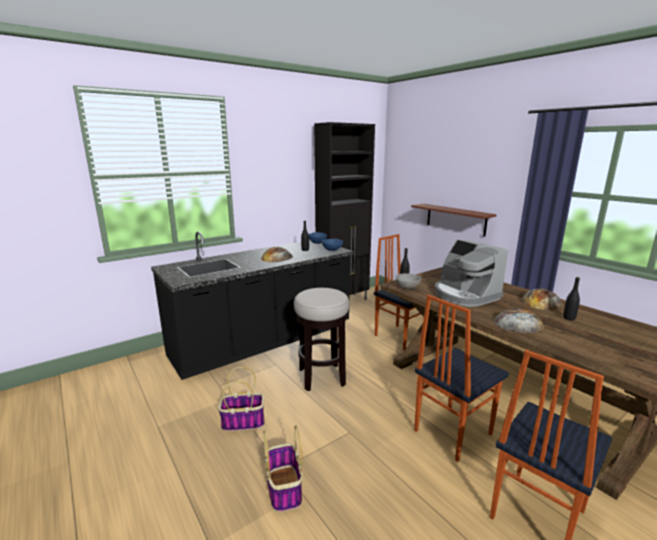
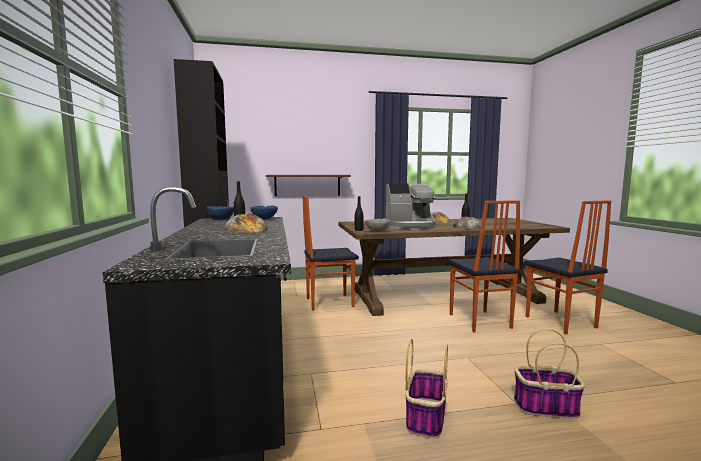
camera: 65 degrees left, 10 degrees down
(322, 377) = (366, 351): stool -> none

